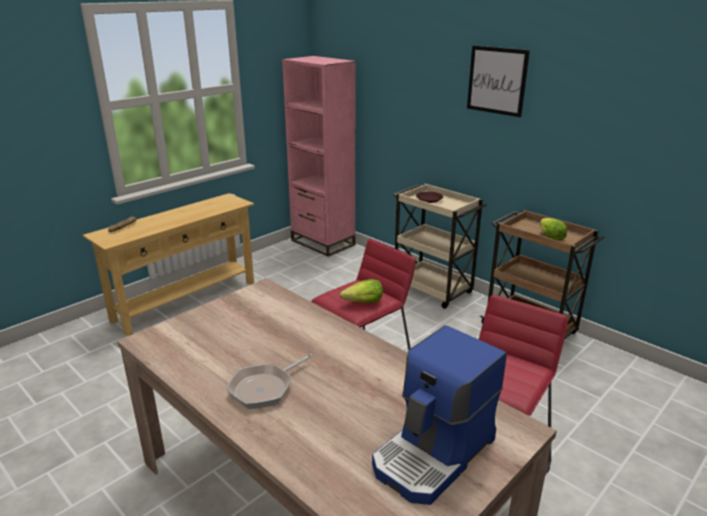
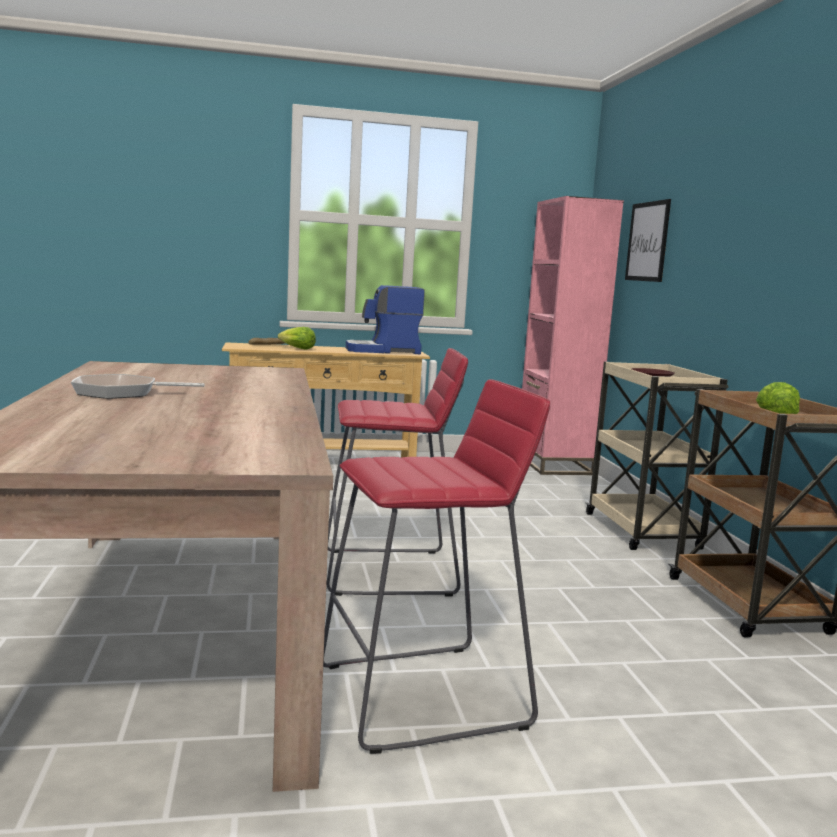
camera: 35 degrees right, 15 degrees down
(363, 303) = (384, 410): lettuce -> lettuce (297, 348)
(435, 454) = (150, 445): coffee machine -> coffee machine (383, 351)
(497, 80) = (761, 183): picture -> picture (647, 241)

